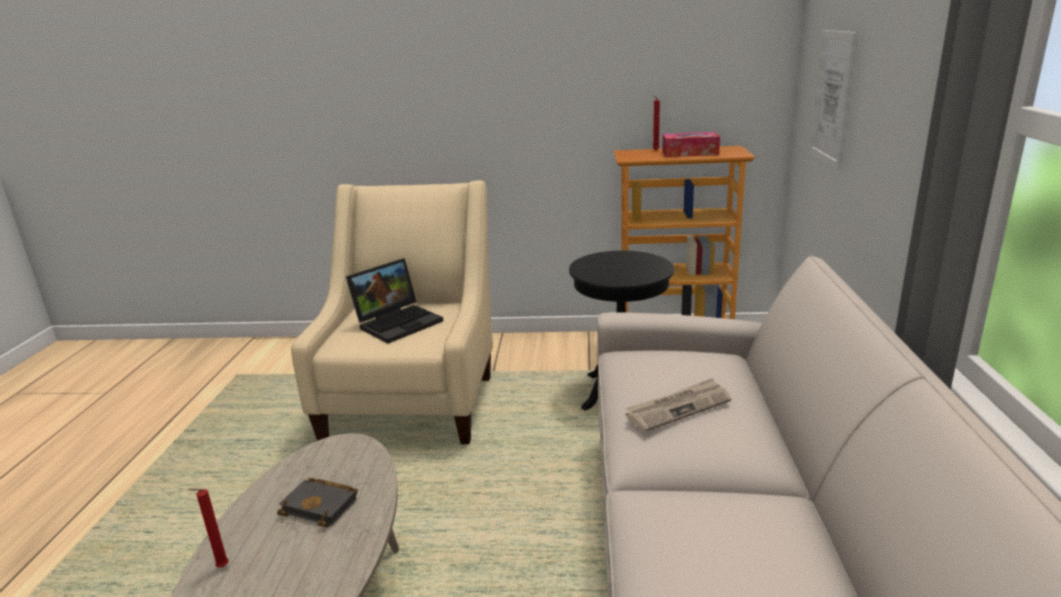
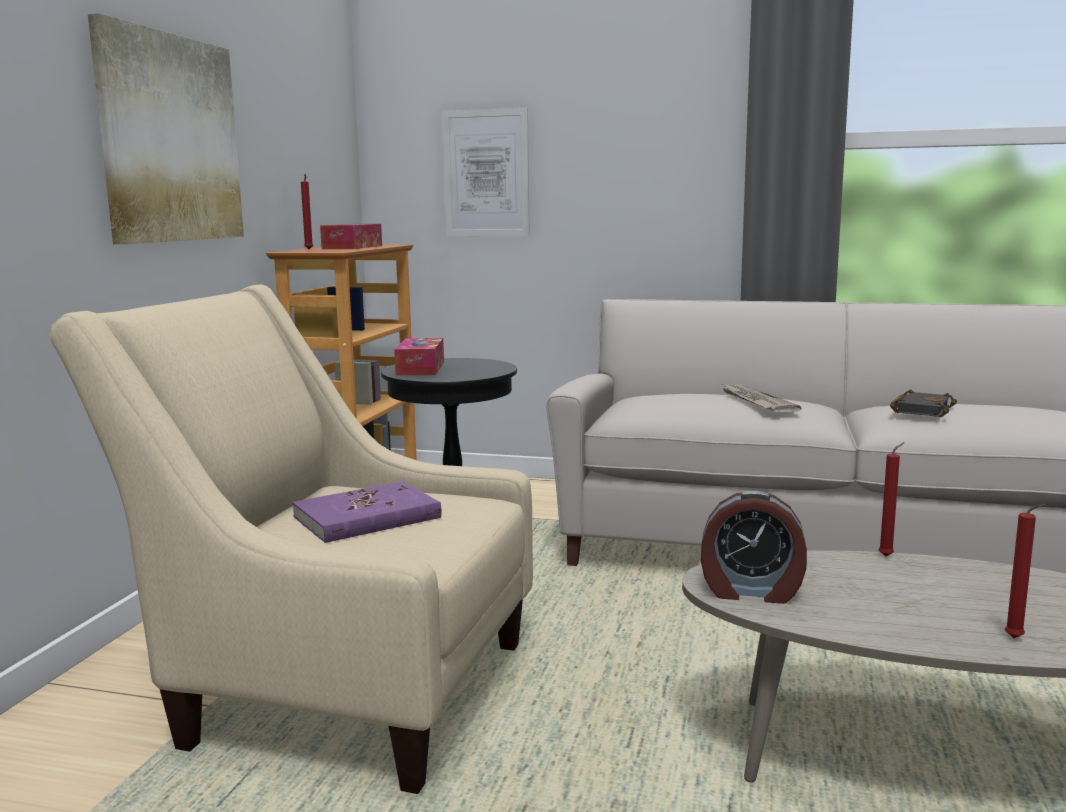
camera: 80 degrees left, 10 degrees down
(322, 505) = (866, 586): black book -> black book (920, 409)
(323, 458) = (751, 591): none -> alarm clock
(380, 520) = (887, 556): none -> red candle
(399, 322) = (367, 518): laptop -> purple book
(525, 80) = (170, 139): none -> picture
(614, 259) = (420, 368): none -> tissue box

